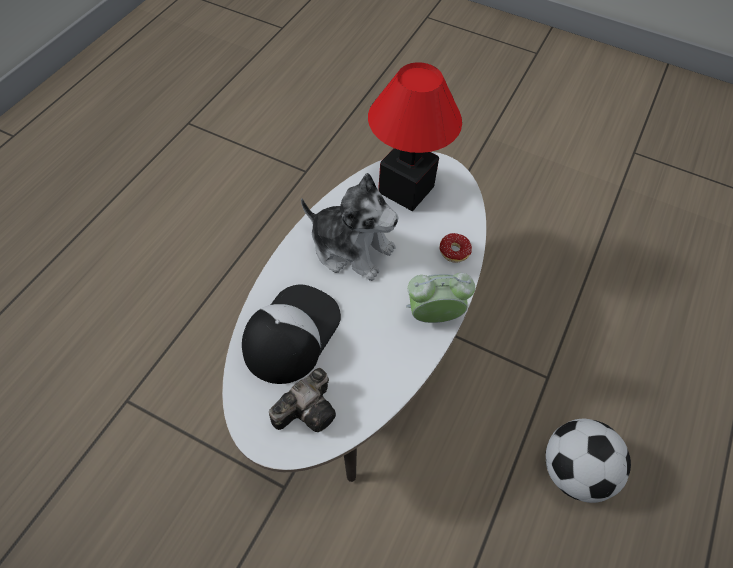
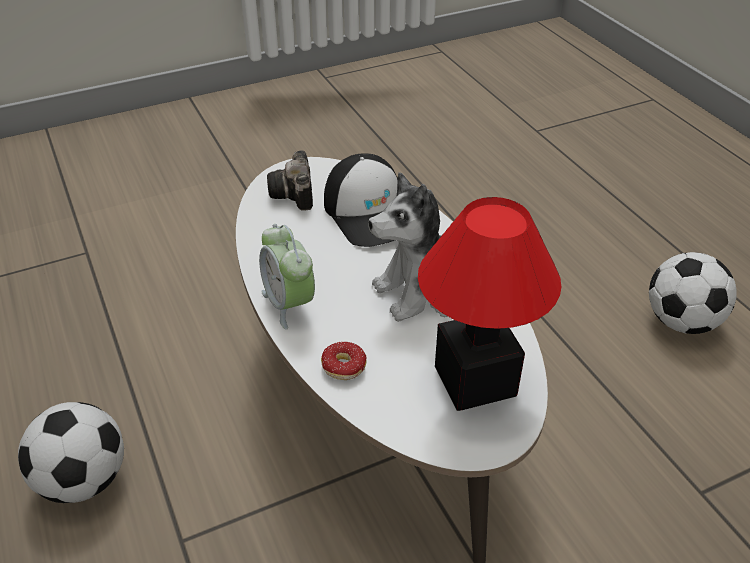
camera: 130 degrees right, 15 degrees down
(161, 218) = (681, 322): none -> football
(433, 316) = (289, 304): alarm clock -> alarm clock turned 120 degrees clockwise

